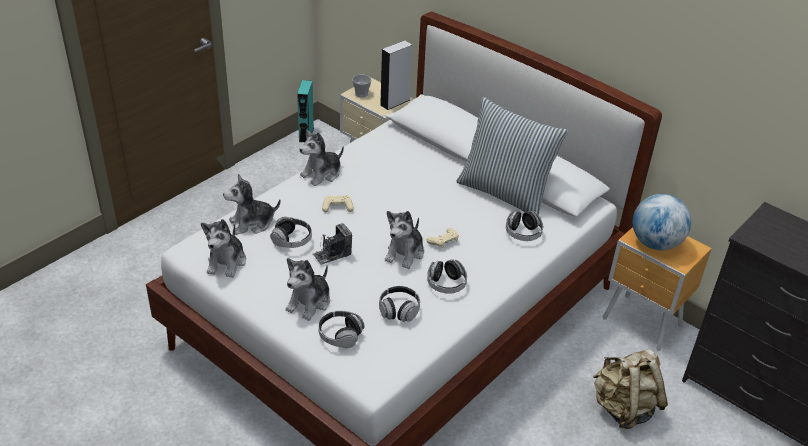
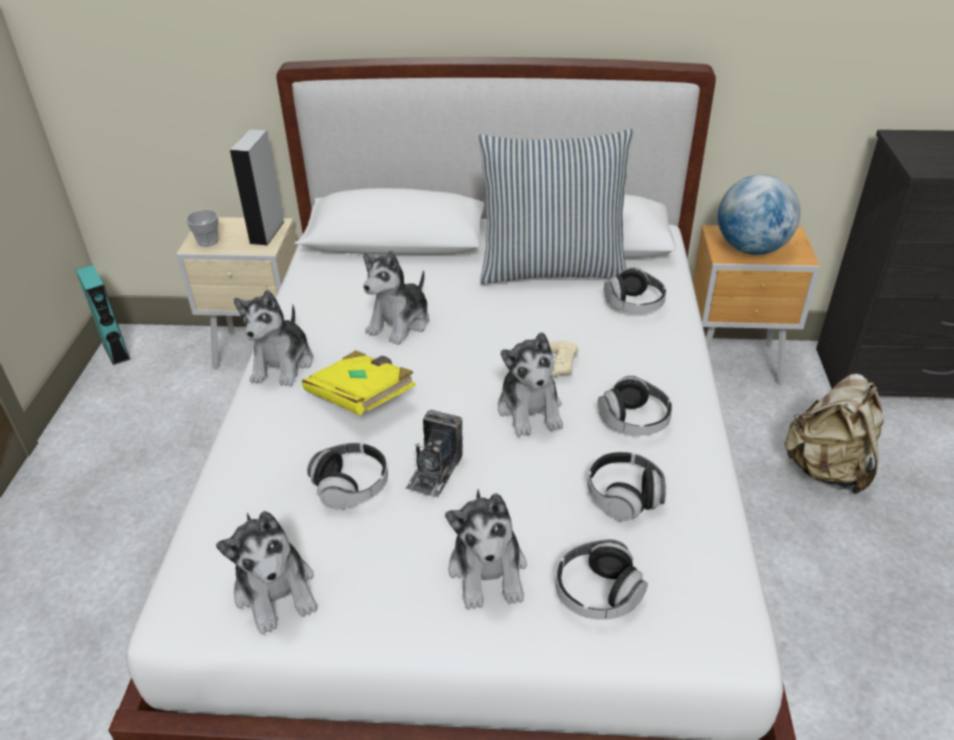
camera: 35 degrees left, 0 degrees up
(252, 223) = (251, 497): plush toy -> plush toy (400, 323)
(337, 207) = (361, 398): beige game controller -> yellow book

